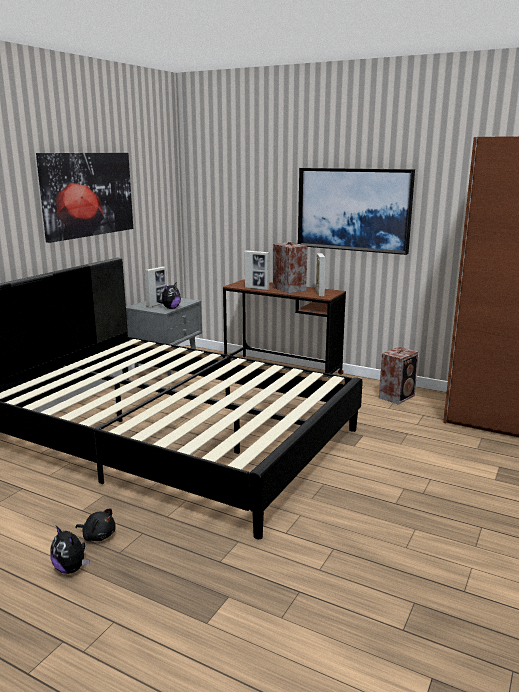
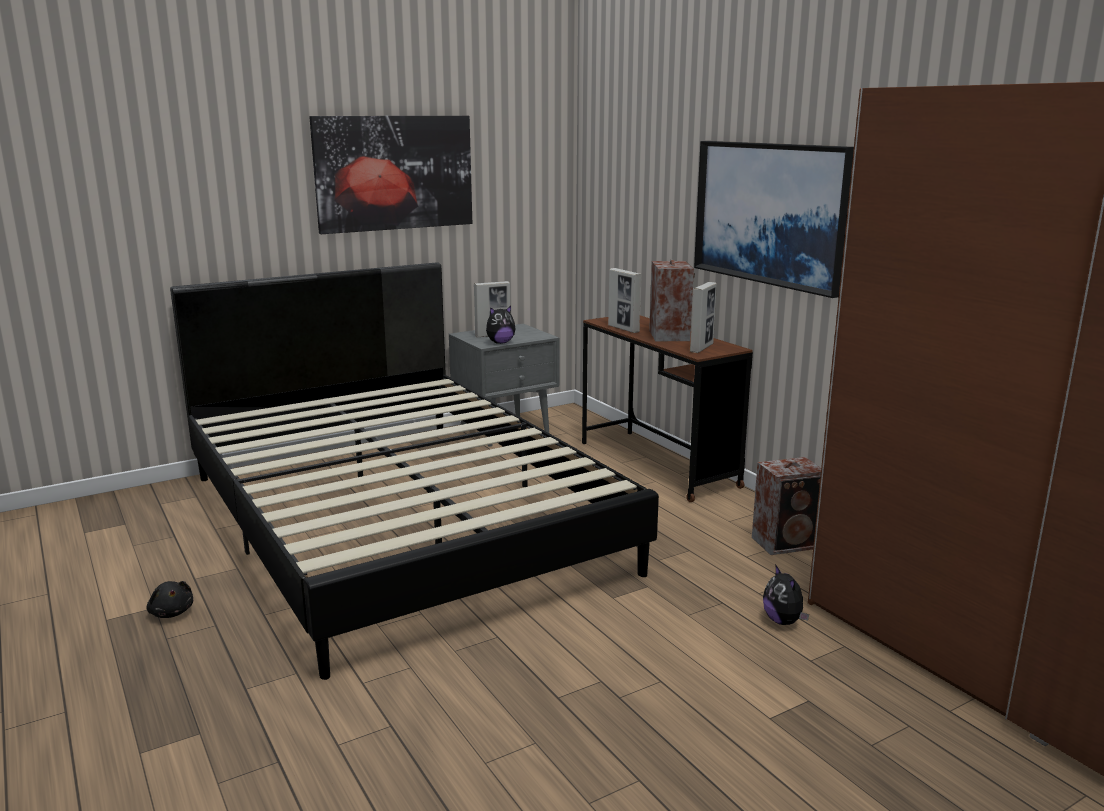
camera: 30 degrees right, 0 degrees up
(71, 568) = (104, 639): plush toy -> plush toy (783, 621)

